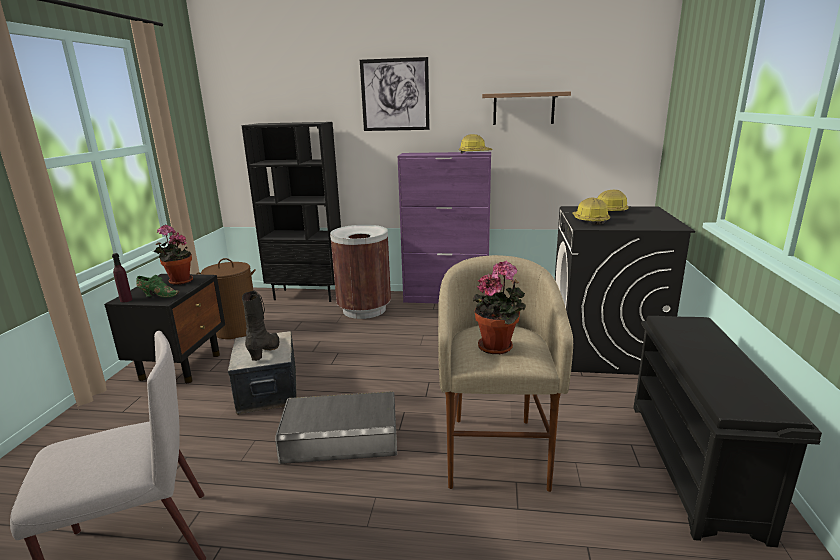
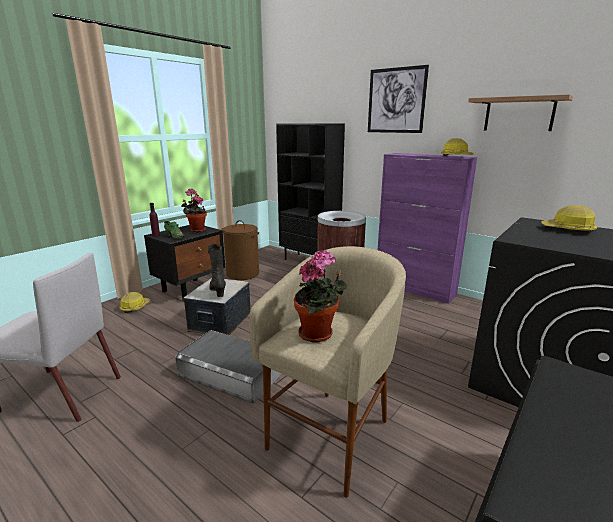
camera: 30 degrees right, 0 degrees up
(266, 351) = (218, 291): black boot -> black boot turned 60 degrees counterclockwise
(589, 220) = (528, 234): hard hat -> hard hat (135, 307)

